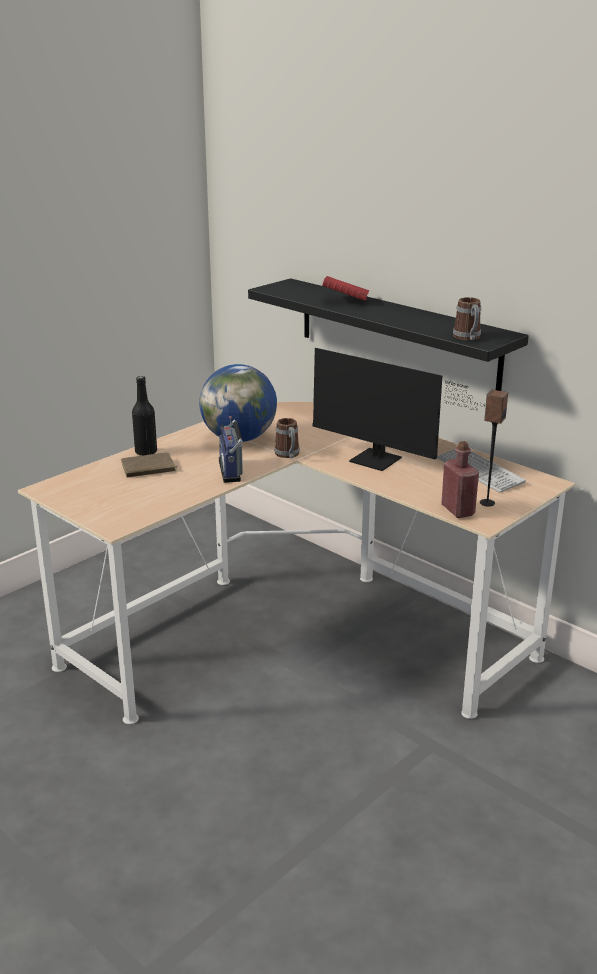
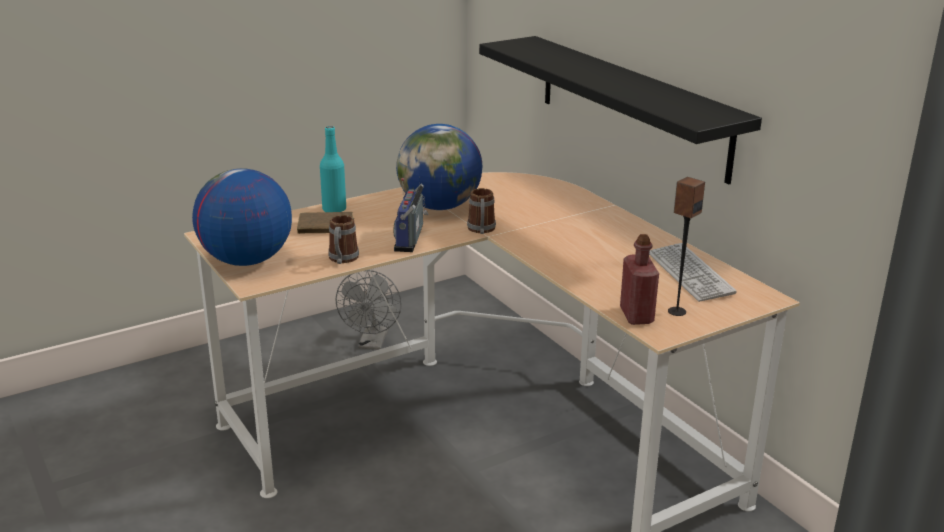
camera: 15 degrees right, 0 degrees up
(95, 508) = (246, 261): none -> globe
(146, 452) = (334, 209): black bottle -> turquoise bottle
(163, 573) = (372, 343): none -> grey fan
(345, 301) = (575, 64): red book -> none
(380, 462) = (579, 250): monitor -> none
(468, 338) = (684, 115): mug -> mug (342, 260)

